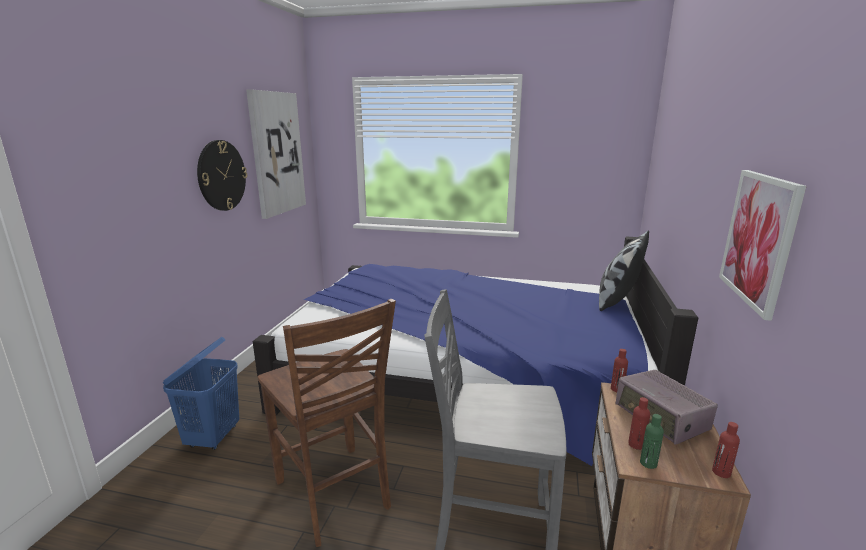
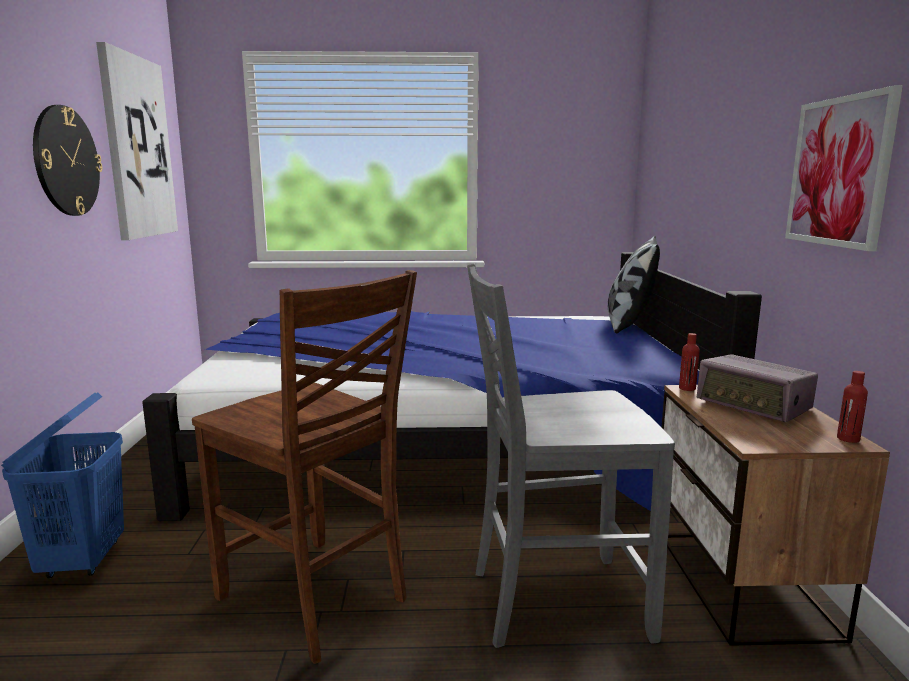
camera: 15 degrees left, 5 degrees down
(636, 444) = (743, 428): red bottle -> none
(648, 463) = (768, 441): green bottle -> none

